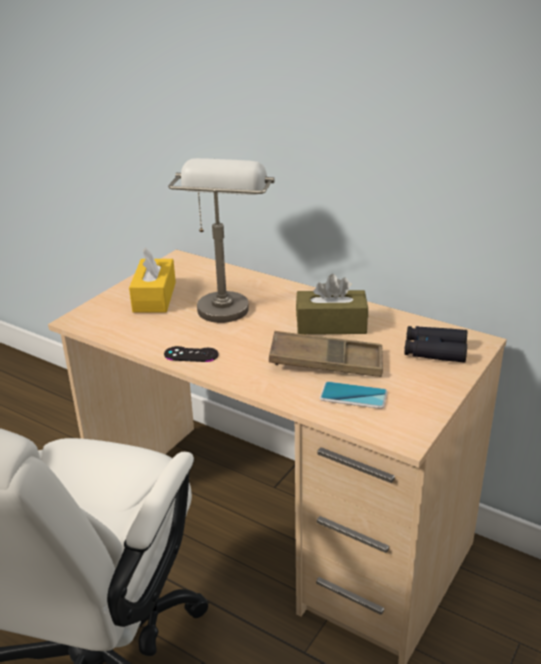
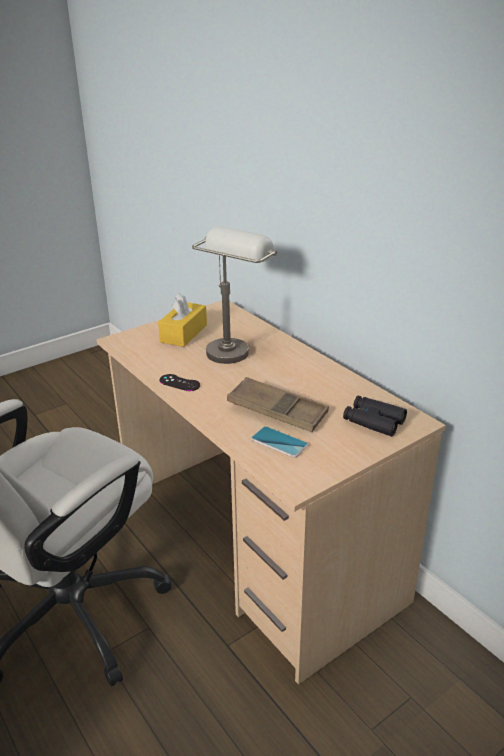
camera: 20 degrees right, 0 degrees up
(331, 325) = (303, 382): brown tissue box -> none

